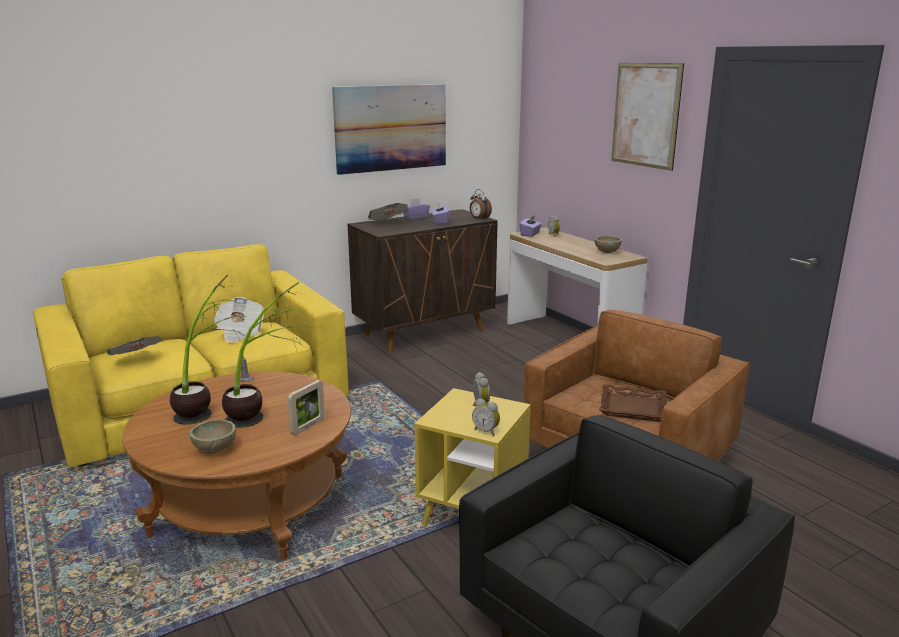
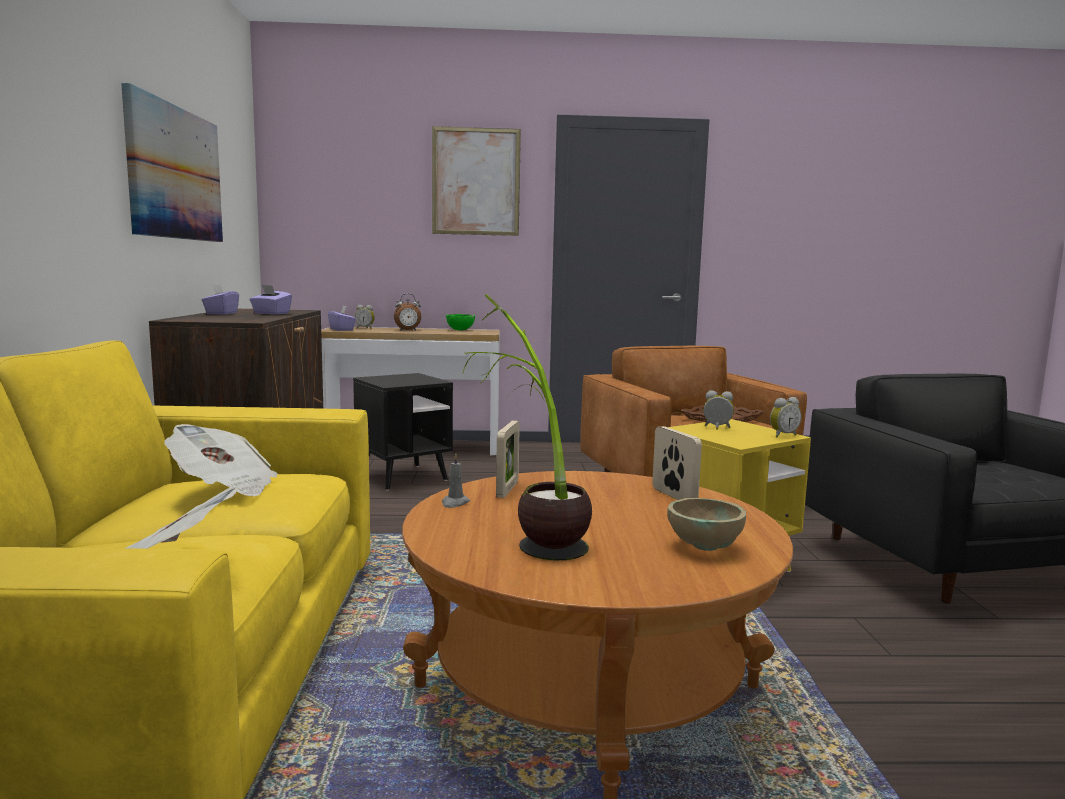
camera: 60 degrees left, 10 degrees down
(266, 412) = (600, 507): potted plant -> none
(280, 384) = (507, 489): none -> picture frame
(387, 223) = (210, 317): newspaper -> none
(479, 219) = (301, 310): alarm clock -> alarm clock (408, 330)
(498, 360) = (403, 477): none -> black side table
(606, 252) = (460, 330): beige bowl -> green bowl

